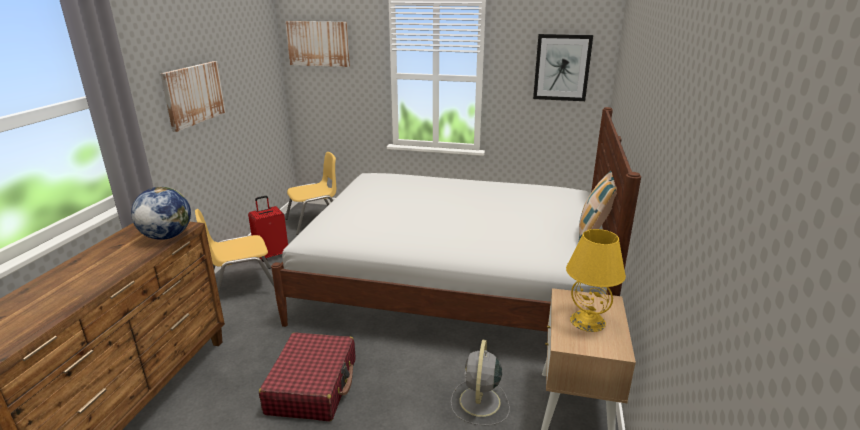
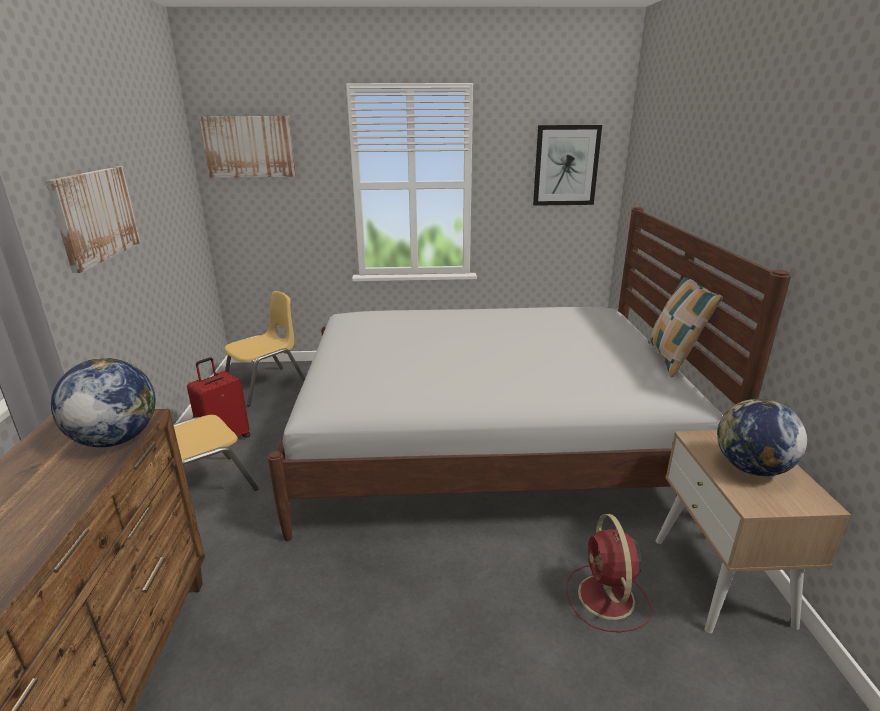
camera: 15 degrees left, 0 degrees up
(313, 386) = (372, 626): red suitcase -> none
(479, 403) = (607, 599): grey fan -> red fan
(587, 321) = (751, 468): yellow table lamp -> globe

